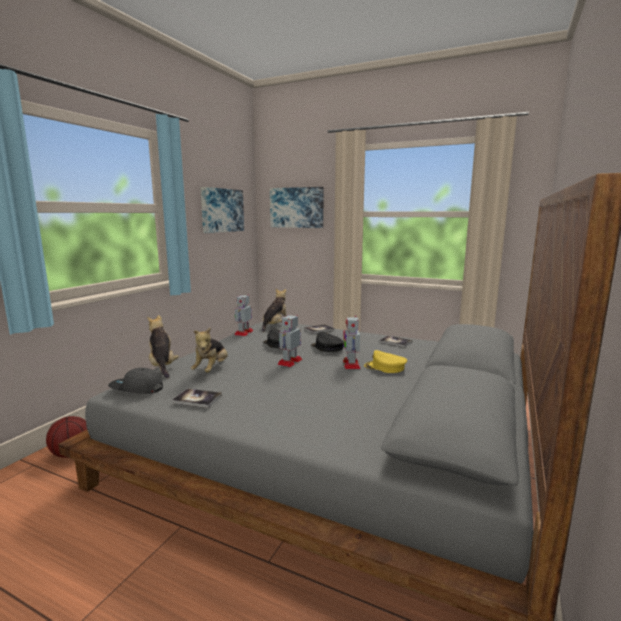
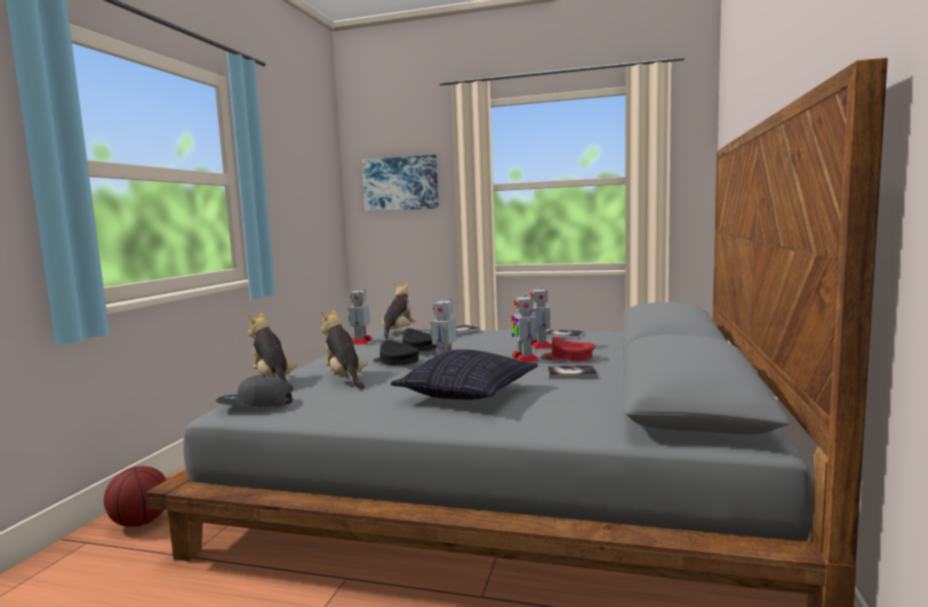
camera: 10 degrees left, 5 degrees down
(197, 399) = (350, 405): book -> book (571, 374)
(211, 369) = (345, 378): plush toy -> plush toy turned 150 degrees clockwise
(222, 210) = (304, 187): picture -> none
(287, 398) = (467, 394): none -> pillow
(327, 347) = (483, 345): black cap -> black cap (396, 361)
(370, 351) = (539, 345): none -> toy robot
(385, 367) = (567, 357): yellow cap -> red cap

